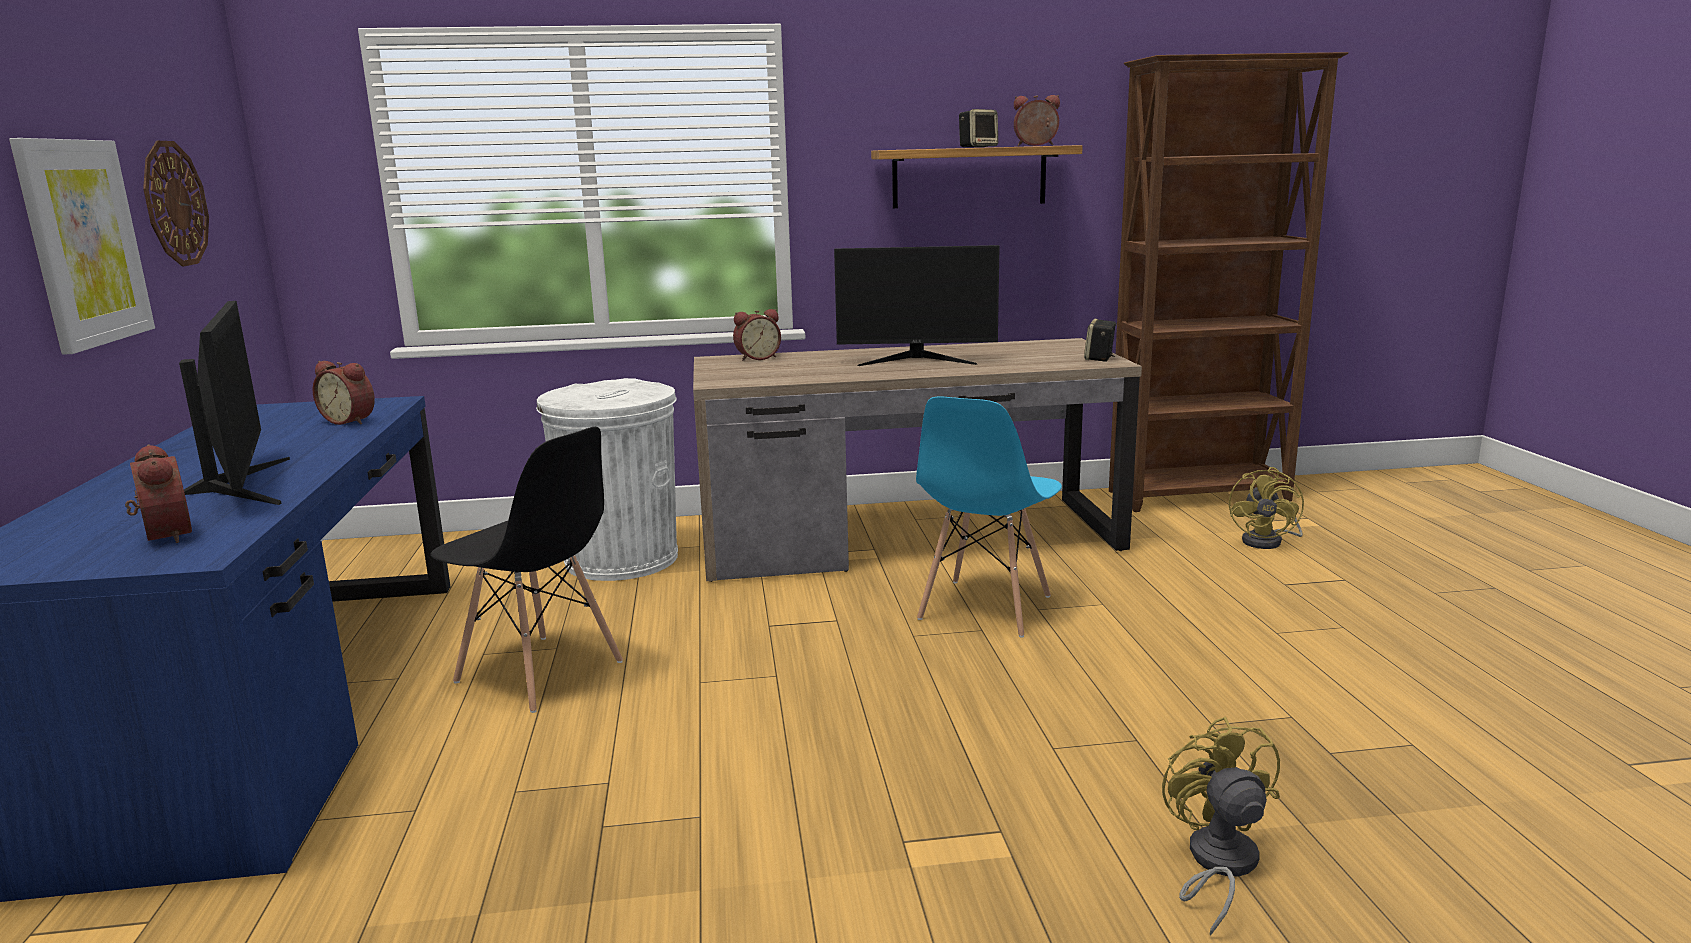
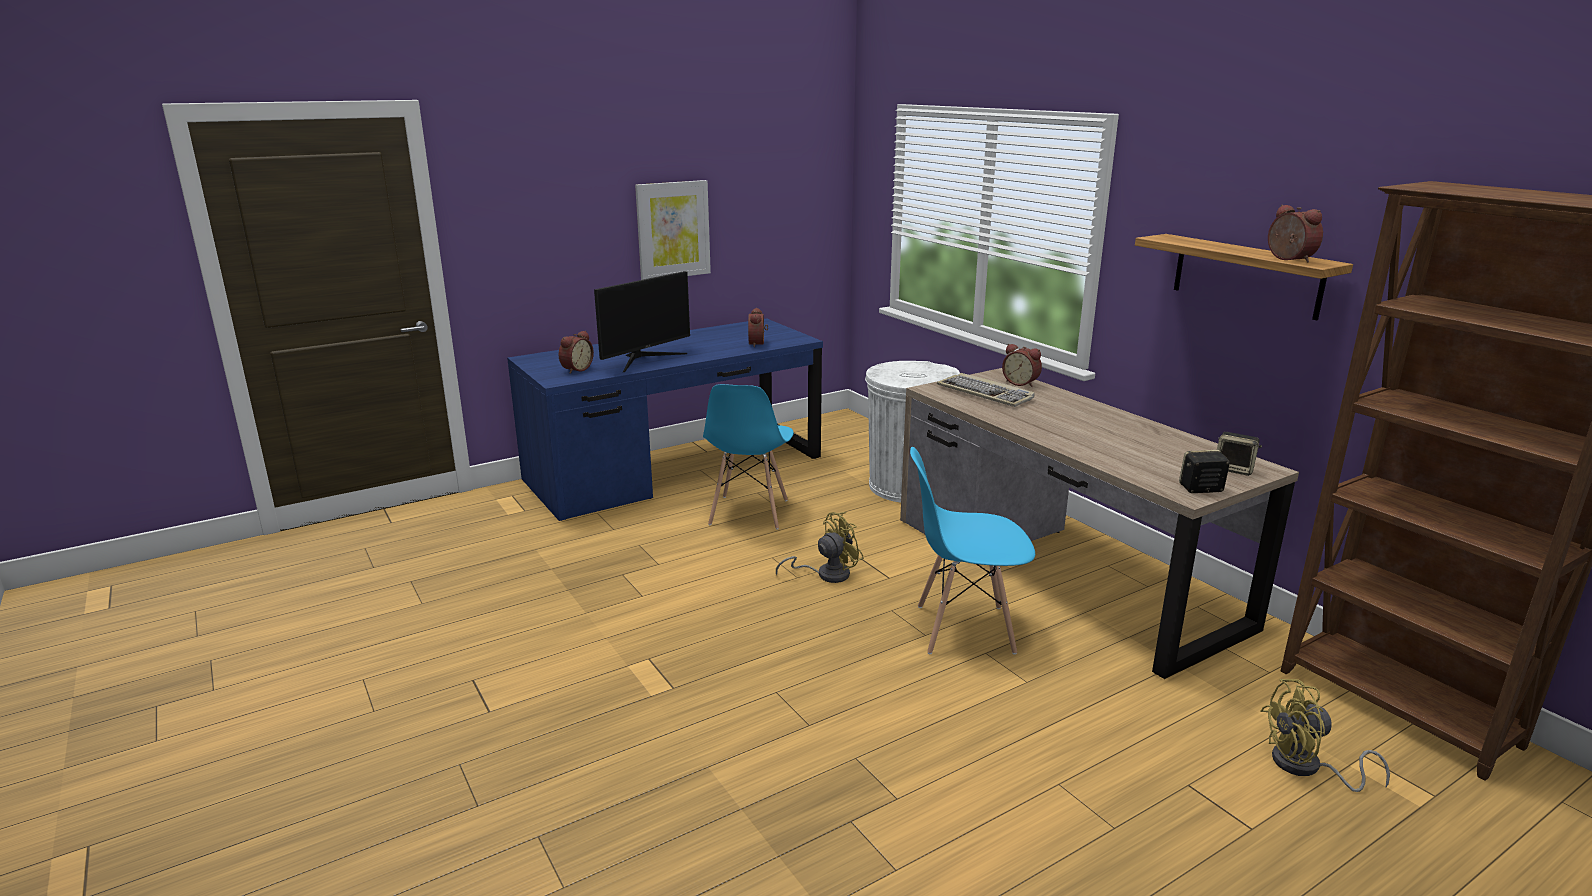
camera: 65 degrees right, 5 degrees up
(175, 204) = (756, 208): wall clock -> none
(539, 673) = (748, 512): black chair -> blue chair
(768, 370) = (986, 393): none -> keyboard
(917, 360) = (1086, 427): monitor -> none
(978, 147) = (1238, 249): speaker -> speaker (1234, 469)
(1216, 864) = (675, 772): yellow fan -> yellow fan (826, 574)

